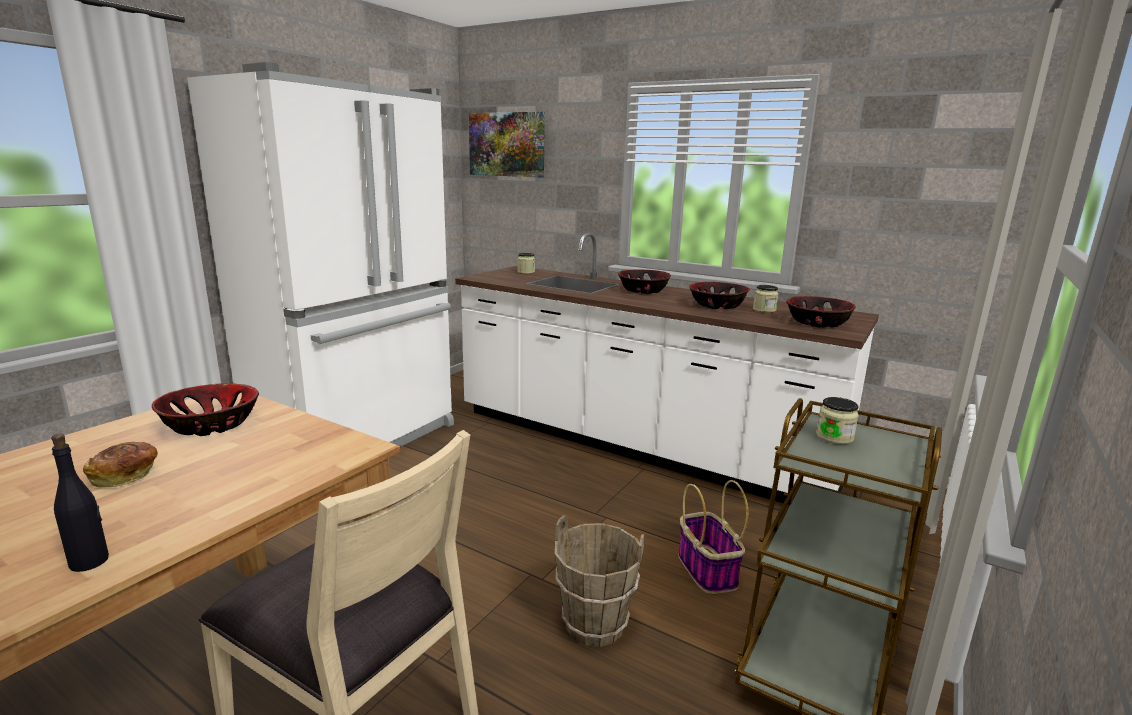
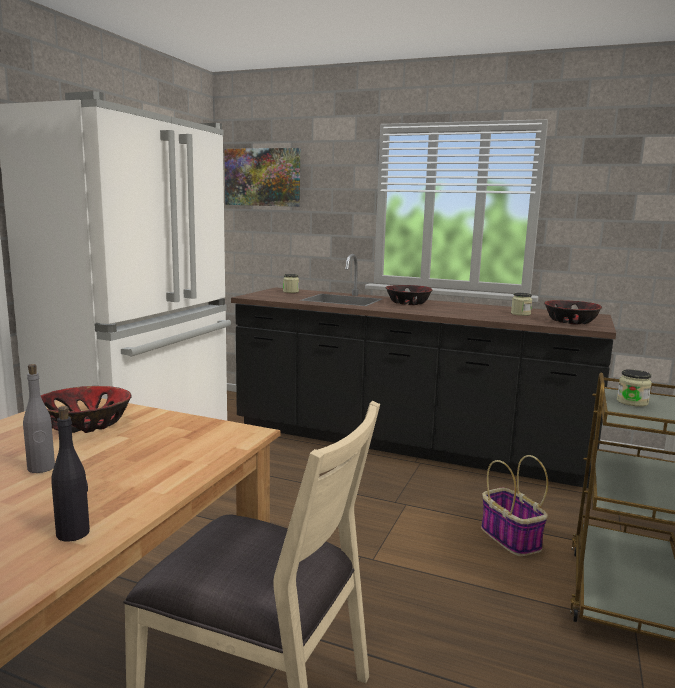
camera: 10 degrees left, 5 degrees down
(126, 476) = (41, 468): bread -> grey bottle
(594, 625) = (436, 591): brown bucket -> none
(637, 445) = (406, 444): white counter -> black counter
(717, 306) = (480, 312): bowl -> none

